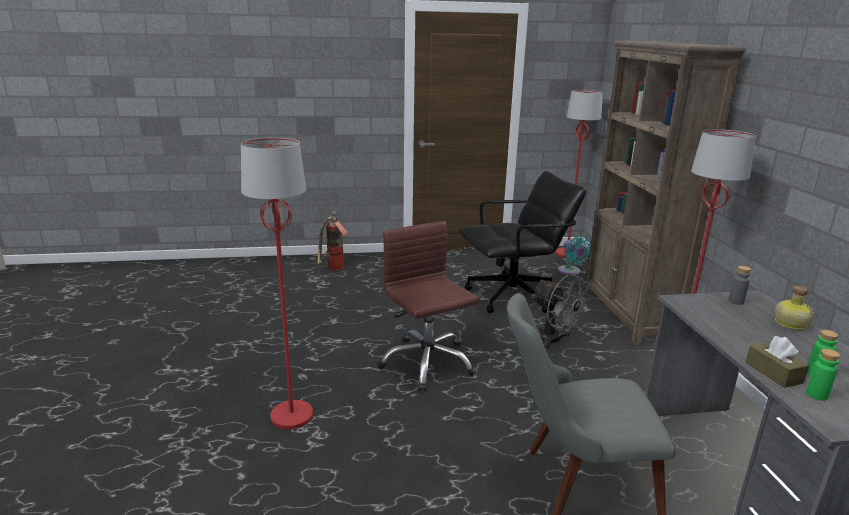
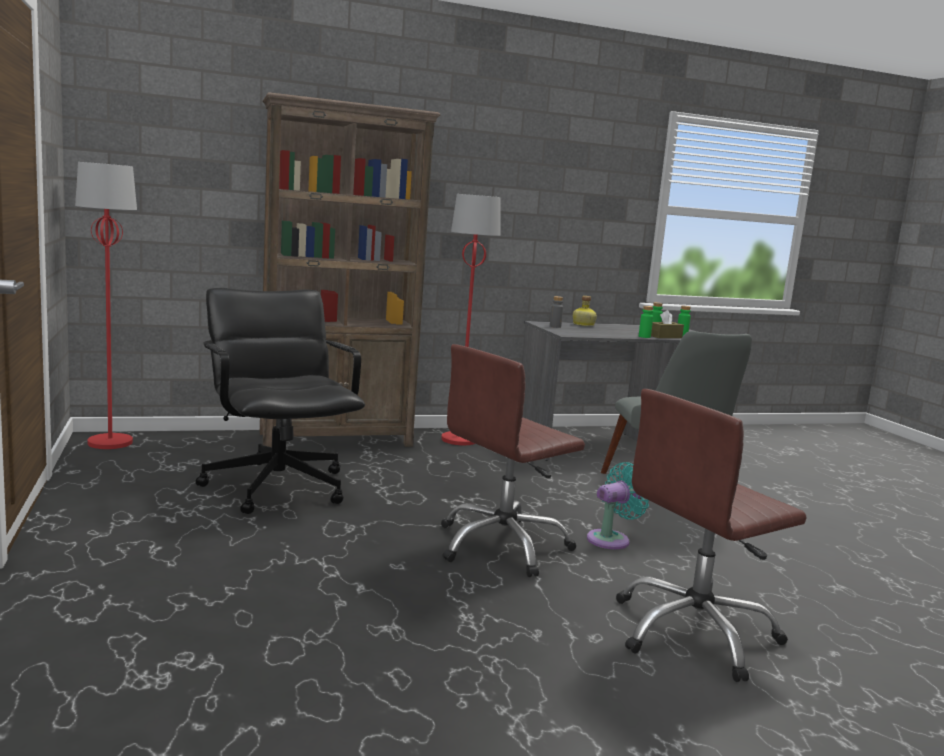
camera: 100 degrees left, 10 degrees down
(292, 415) = (694, 633): red floor lamp -> brown office chair
(334, 269) = (91, 654): fire extinguisher -> none
(554, 341) = (413, 476): grey fan -> none
(570, 272) = (189, 448): turquoise fan -> turquoise fan (612, 539)
(741, 352) = (644, 337): none -> green bottle

